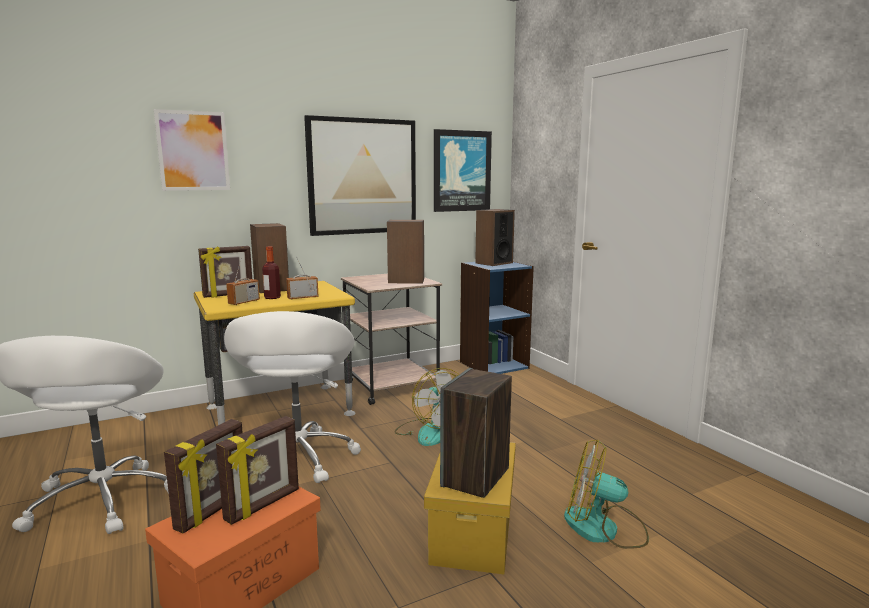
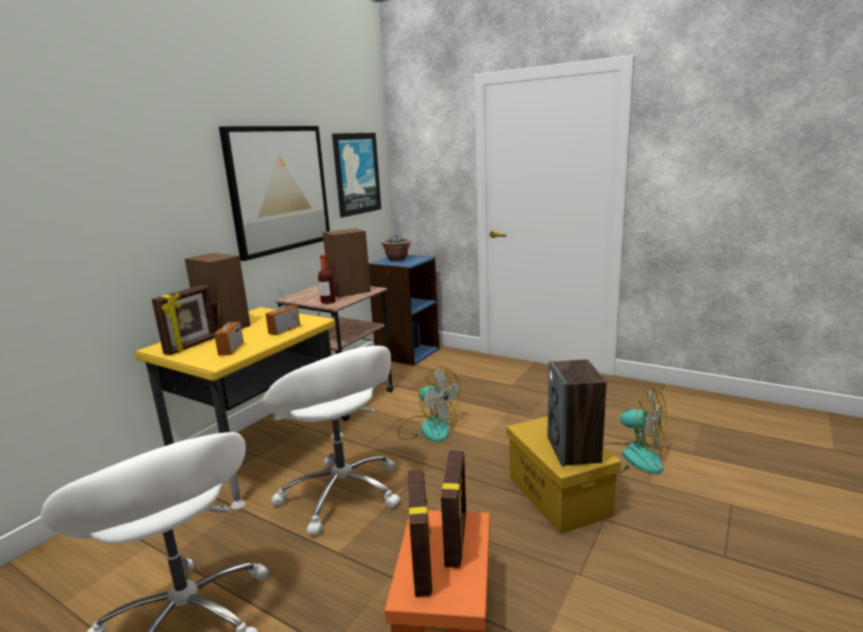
camera: 30 degrees left, 5 degrees up
(193, 151) = (106, 179): picture -> none
(272, 297) = (251, 337): bottle -> bottle (328, 302)
(493, 263) = (397, 259): speaker -> potted plant
(604, 529) = (631, 457): fan -> fan turned 135 degrees counterclockwise

